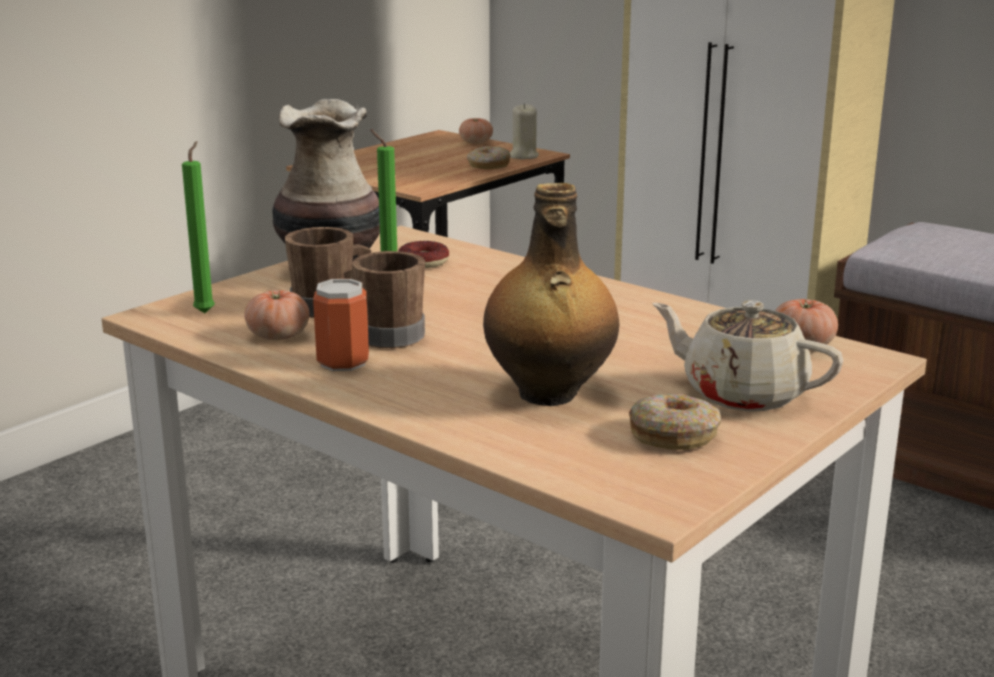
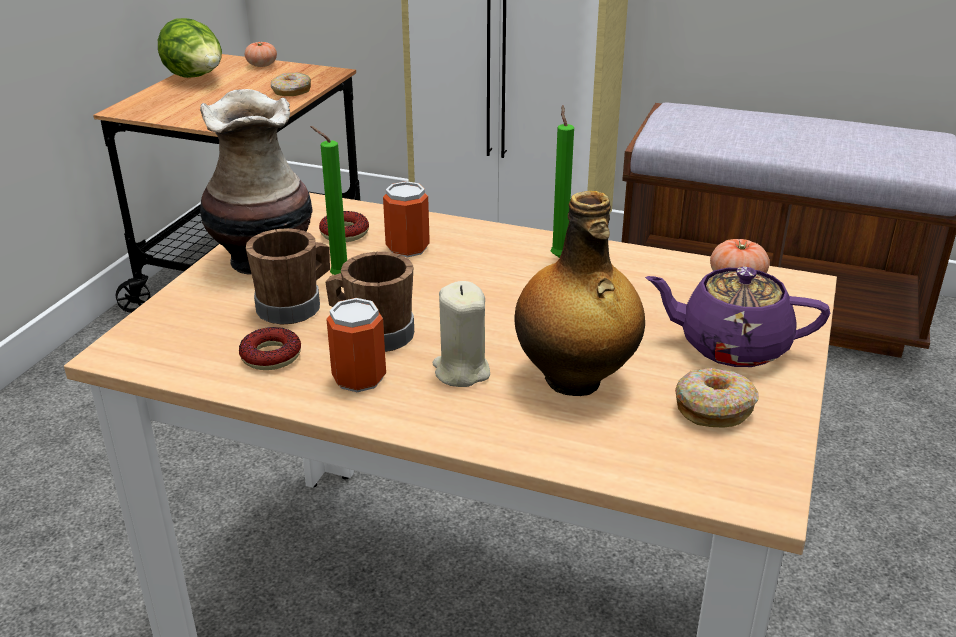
camera: 20 degrees left, 10 degrees up
(206, 312) = (174, 337): green candle -> green candle (559, 256)
(278, 336) = (271, 356): tomato -> donut
(403, 147) = (196, 78): none -> lettuce
(474, 279) = (407, 248): none -> can
(523, 156) = (316, 77): beige candle -> beige candle (461, 371)
(741, 393) = (731, 346): beige teapot -> purple teapot

